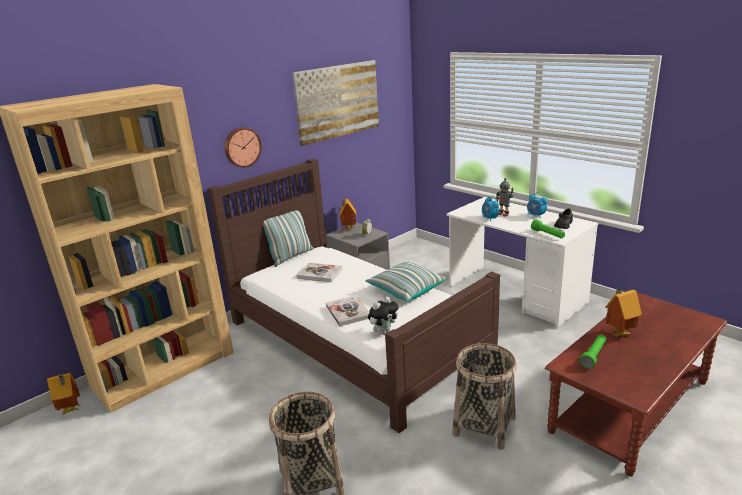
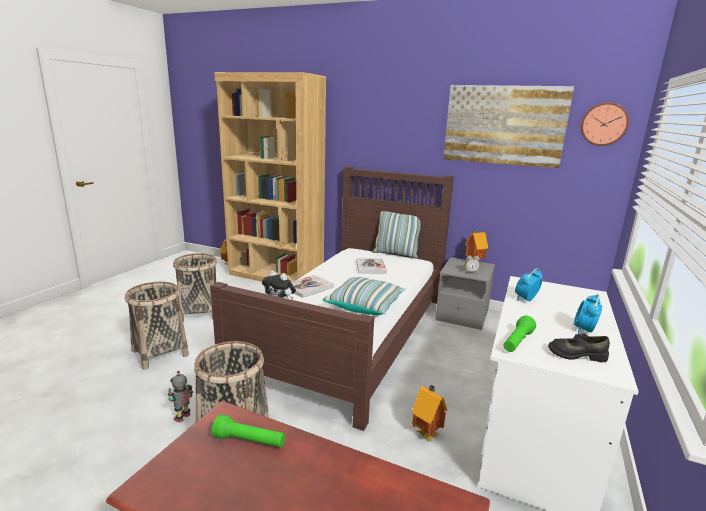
camera: 65 degrees right, 5 degrees down
(223, 445) = (199, 313): none -> basket
(242, 147) = (384, 143): wall clock -> wall clock (603, 124)
(503, 214) = (555, 307): toy robot -> toy robot (183, 417)
(618, 333) = (320, 469): toy house -> toy house (427, 434)

